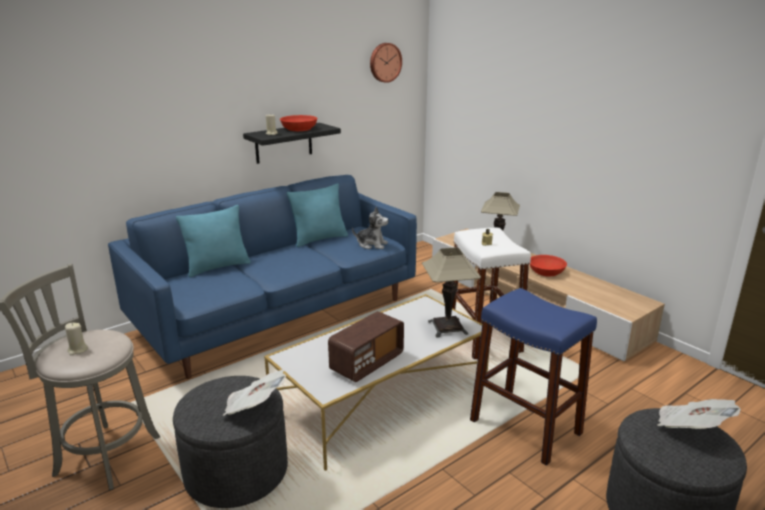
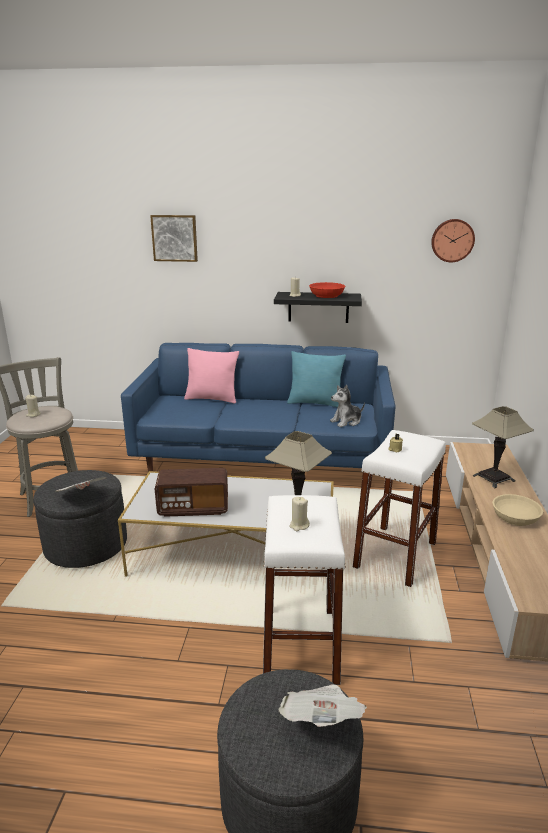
camera: 45 degrees right, 0 degrees up
(116, 85) = (175, 238): none -> picture
(217, 267) = (212, 399): turquoise pillow -> pink pillow
(372, 244) = (346, 421): plush toy -> plush toy turned 90 degrees clockwise
(525, 426) = (300, 644): blue stool -> white stool
(542, 314) = (299, 525): none -> beige candle
(546, 271) = (515, 517): red bowl -> beige bowl

